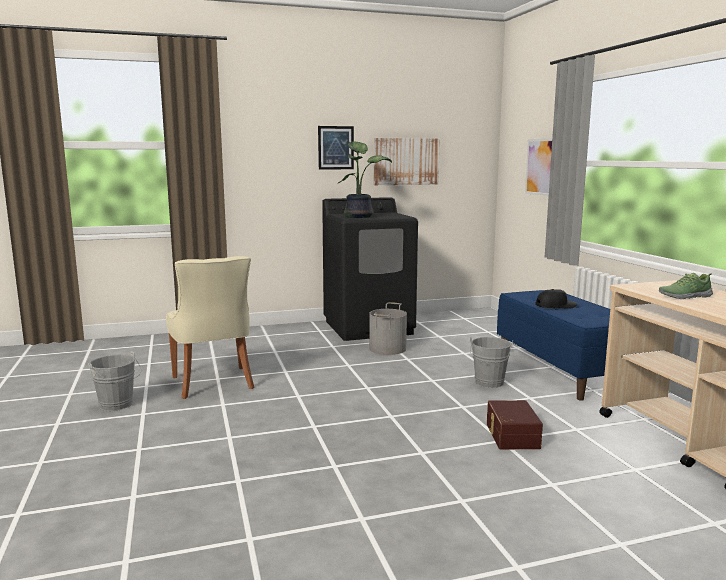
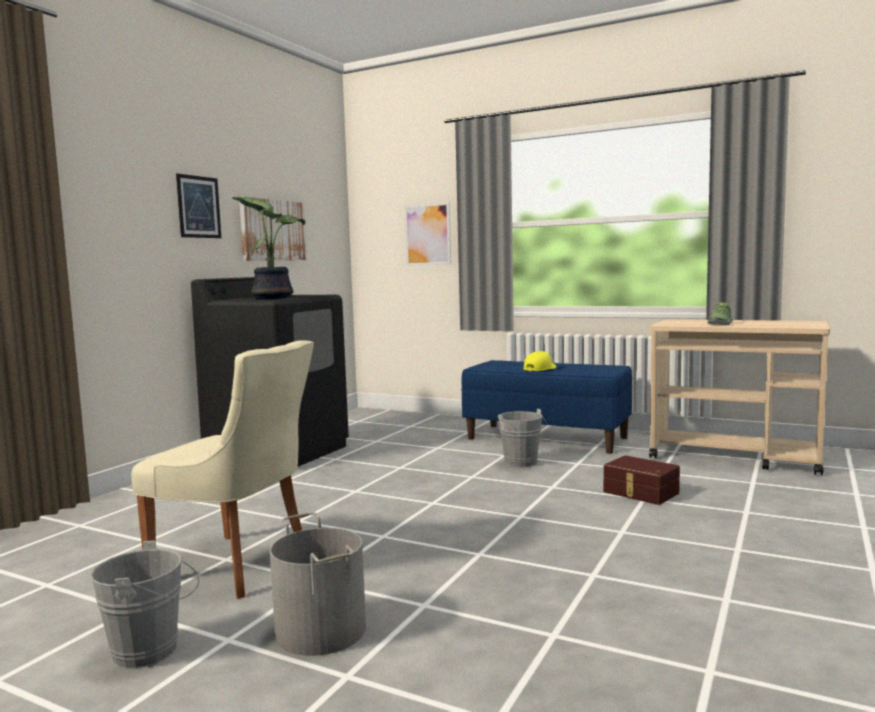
camera: 45 degrees left, 5 degrees down
(388, 349) = (356, 465): grey bucket -> grey bucket (322, 630)
(556, 306) = (540, 369): black cap -> yellow cap

